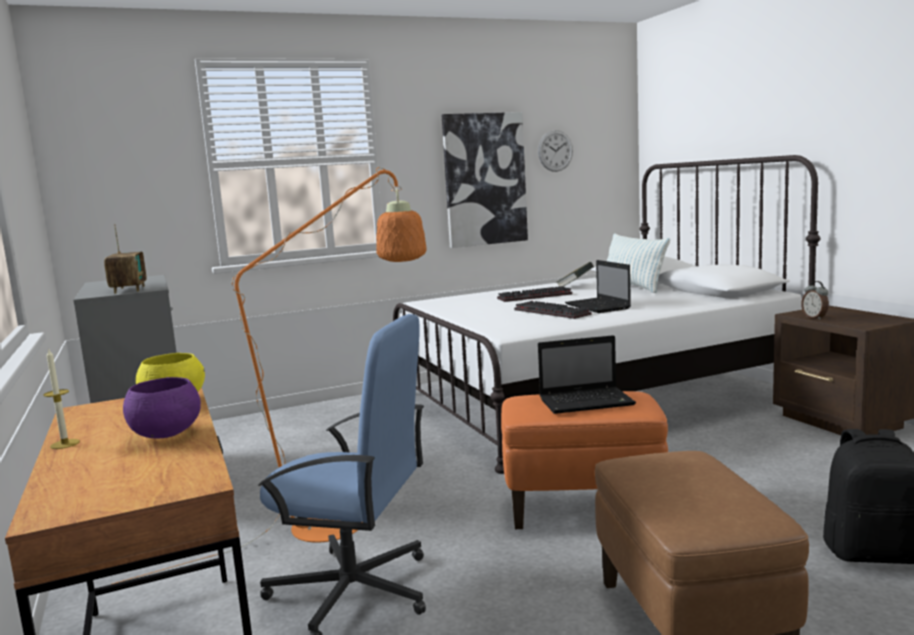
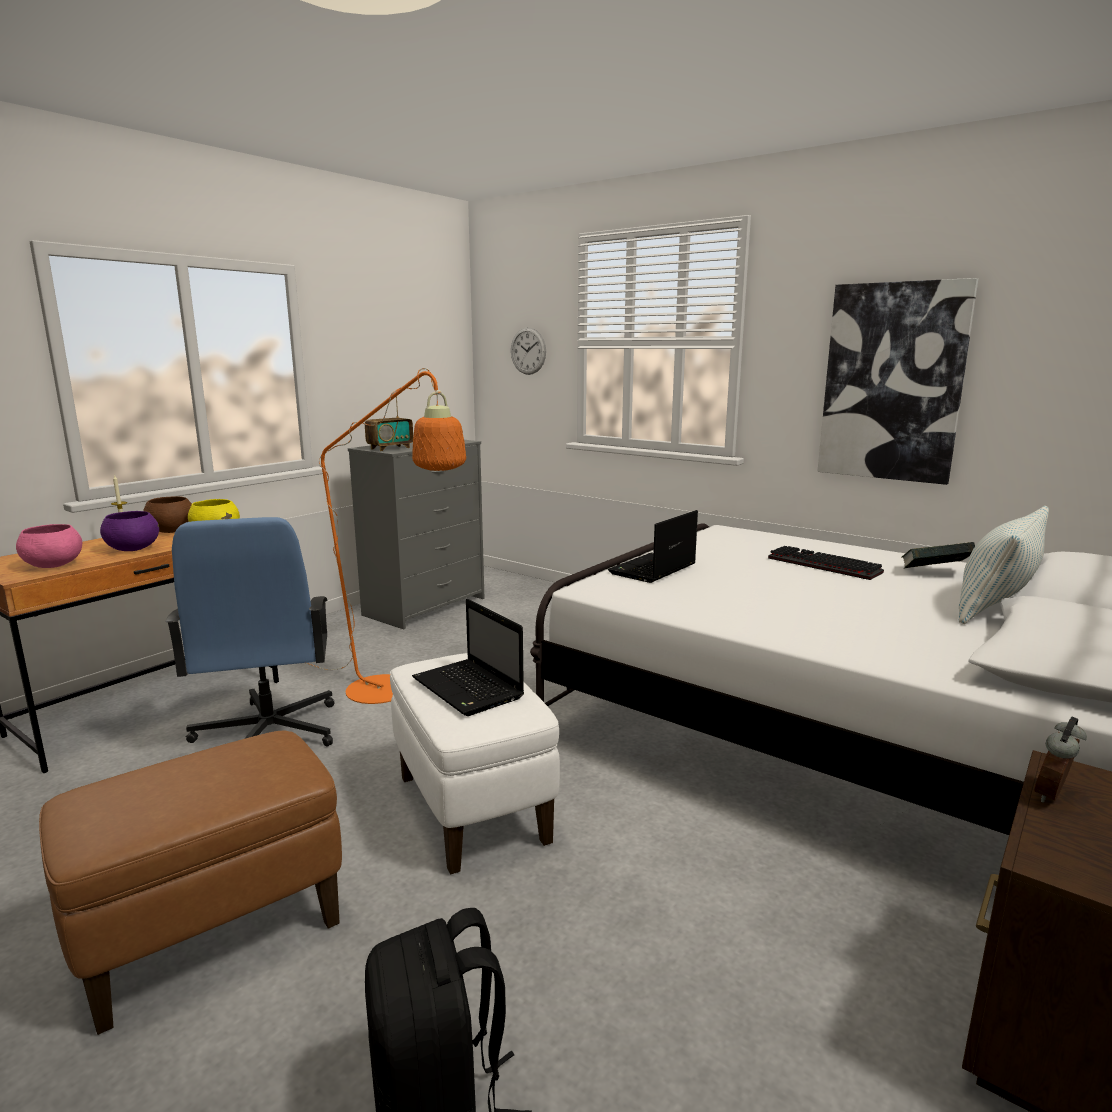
camera: 60 degrees right, 5 degrees up
(98, 422) = (172, 531): none -> brown bowl
(171, 469) = (53, 565): none -> pink bowl
(553, 312) = (731, 589): keyboard -> none
(555, 151) = (1043, 344): wall clock -> wall clock (528, 351)
(584, 508) = (472, 809): orange ottoman -> white ottoman
(598, 307) = (799, 605): laptop -> laptop (652, 570)

